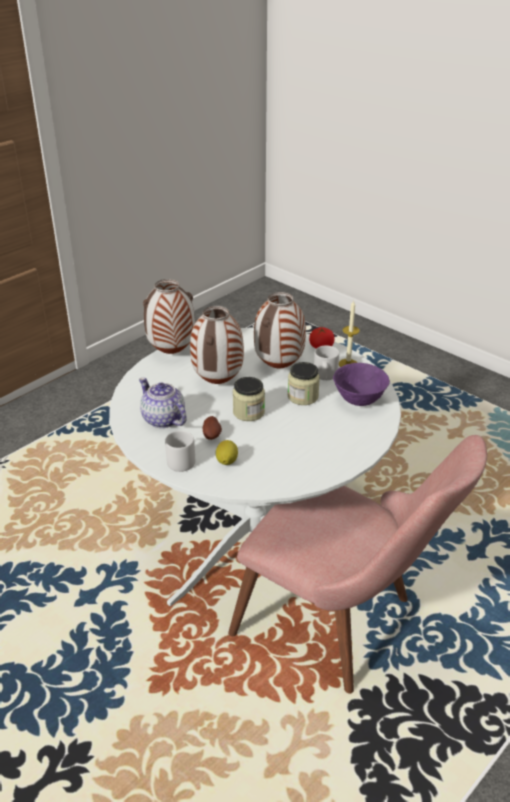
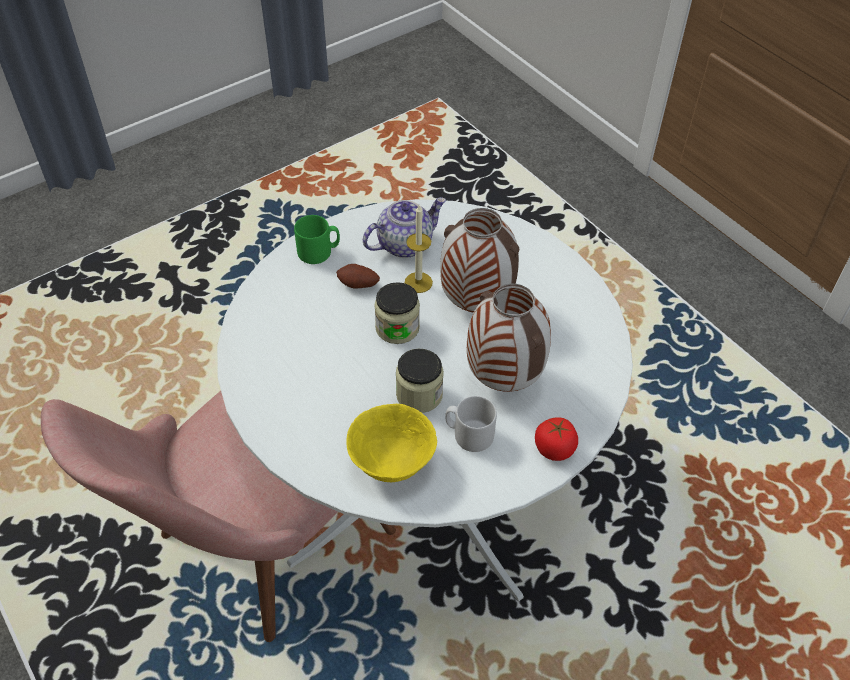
camera: 100 degrees right, 15 degrees up
(171, 353) = (561, 263): vase -> none
(180, 460) = (319, 252): grey mug -> green mug
(226, 461) = (302, 292): lemon -> none
(348, 364) = (498, 474): candle -> candle (418, 282)
(359, 401) = (391, 463): purple bowl -> yellow bowl

